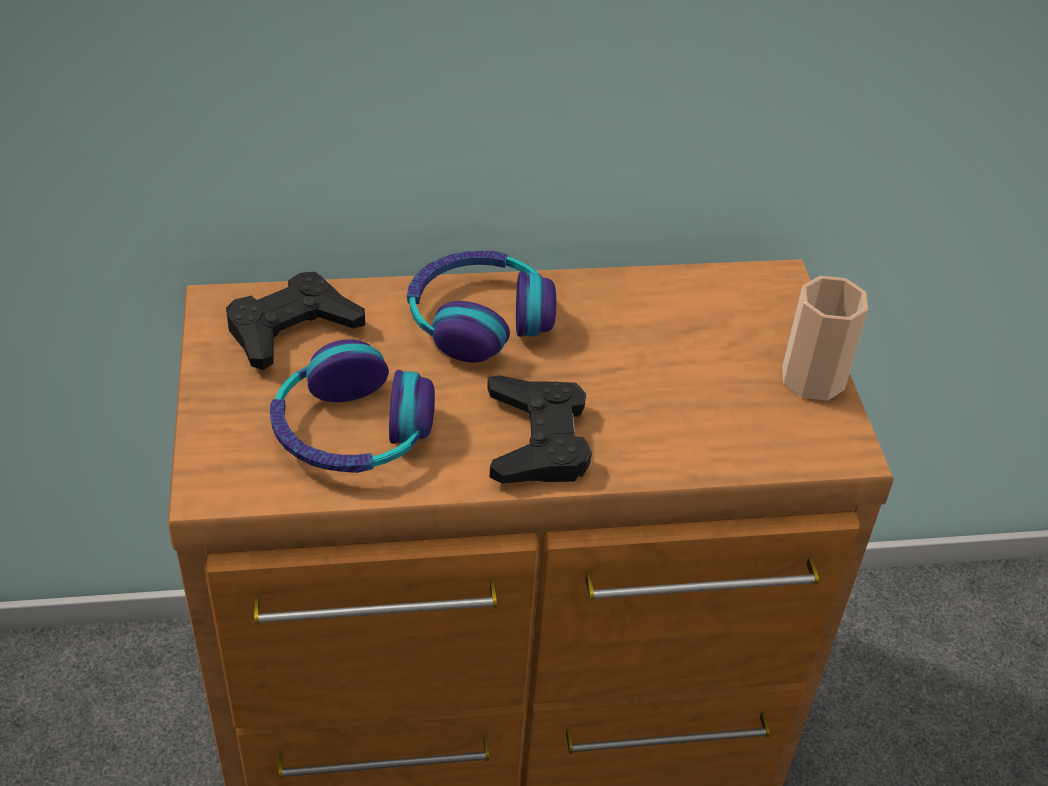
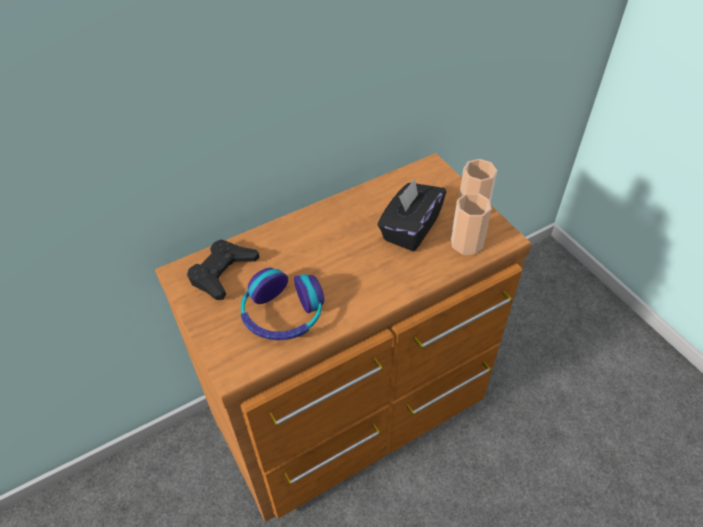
camera: 20 degrees left, 5 degrees up
(479, 319) = (309, 234): headphones -> none
(537, 439) = (371, 284): black game controller -> none
(668, 372) = (410, 229): none -> black tissue box
(762, 434) = (466, 243): none -> cup

